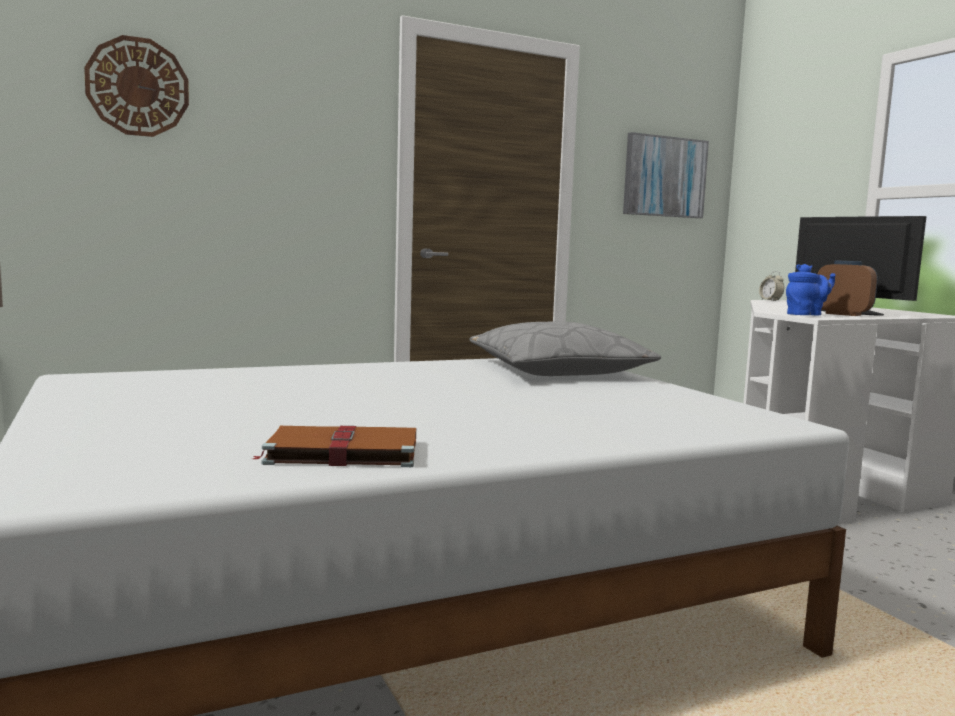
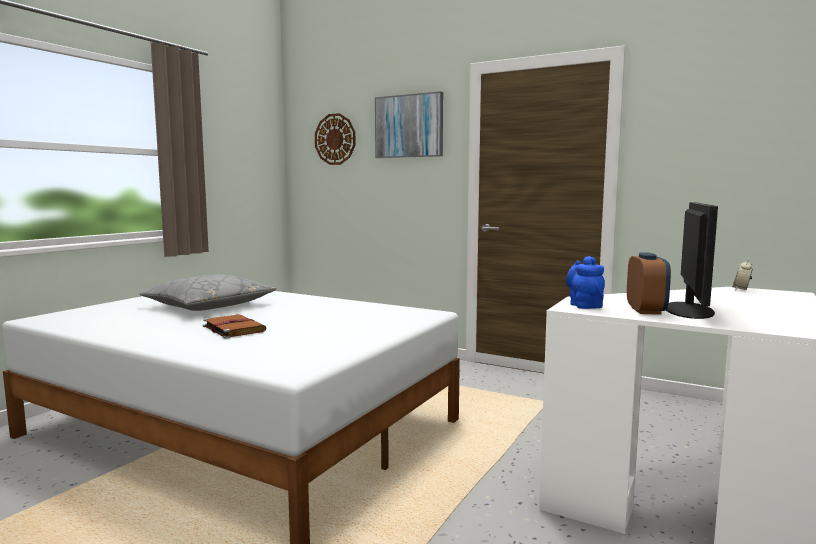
camera: 55 degrees right, 0 degrees up
(340, 452) = (115, 327): brown book -> brown book (233, 328)
(557, 370) = (379, 318): grey pillow -> grey pillow (209, 305)
(664, 177) = (735, 151): picture -> picture (409, 126)
(806, 315) = (584, 305): blue teapot -> blue teapot turned 135 degrees counterclockwise

